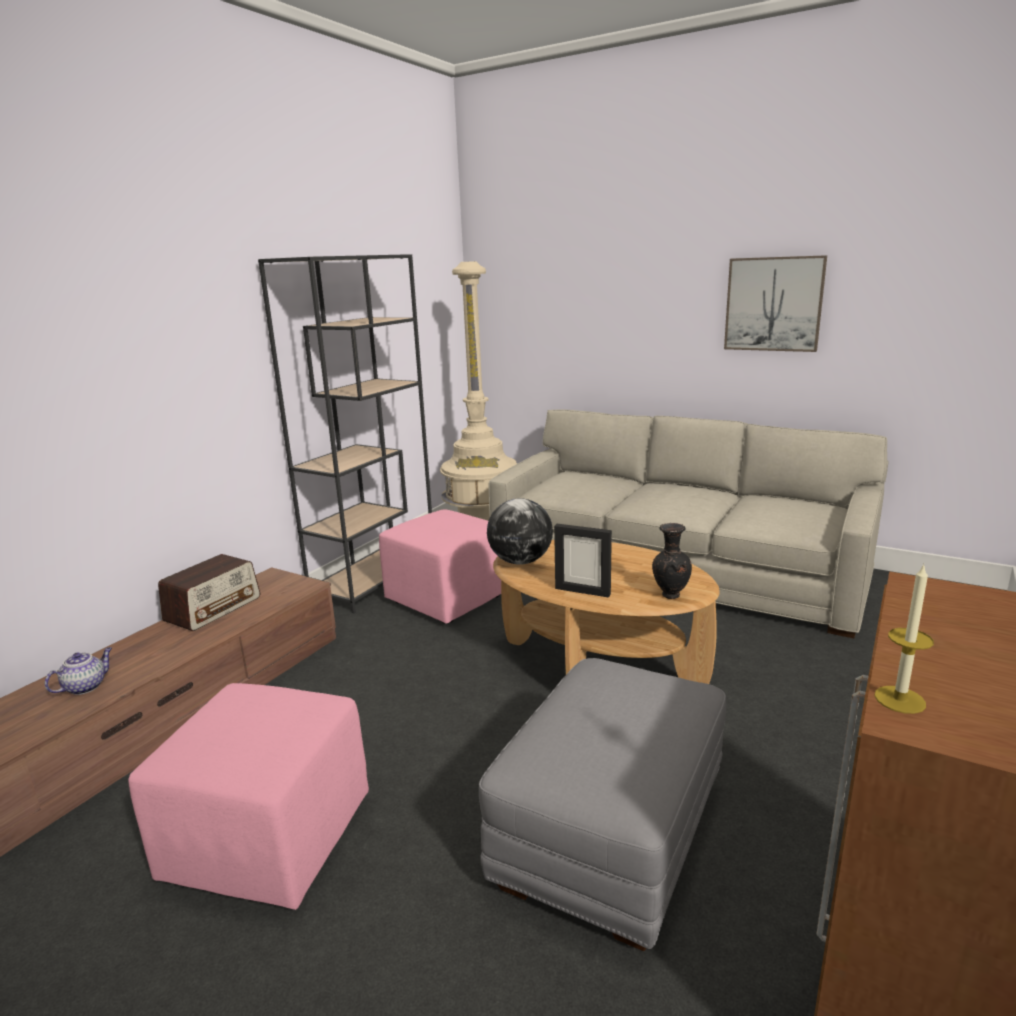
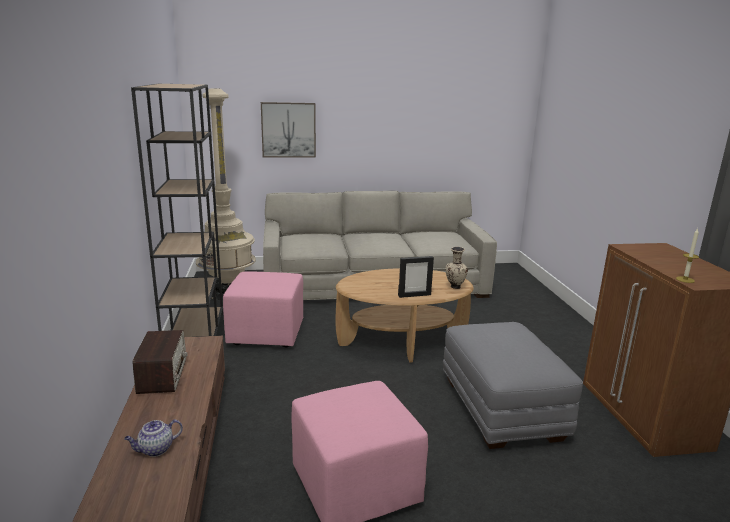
camera: 40 degrees left, 0 degrees up
(86, 686) = (155, 449): teapot -> teapot turned 120 degrees counterclockwise
(521, 561) = (358, 289): globe -> none
(669, 595) = (454, 287): black vase -> beige vase
(773, 304) = (405, 121): picture -> picture (288, 130)

